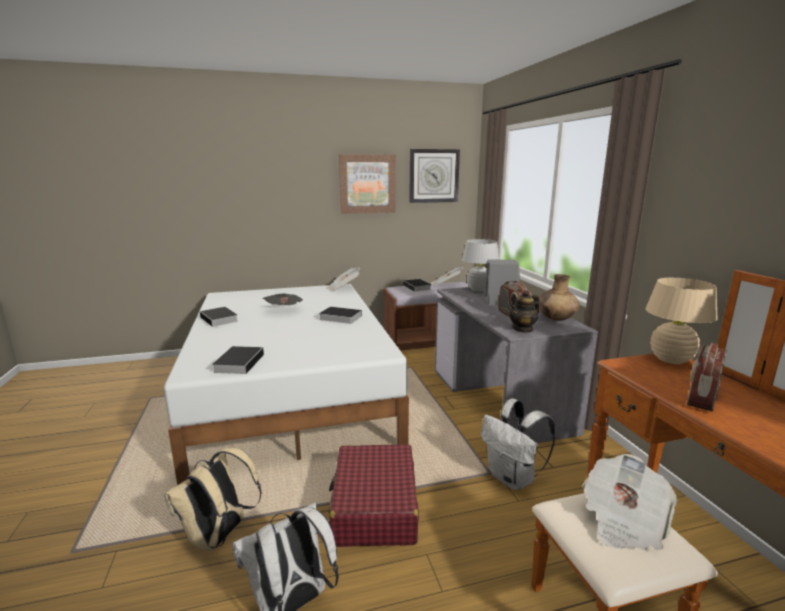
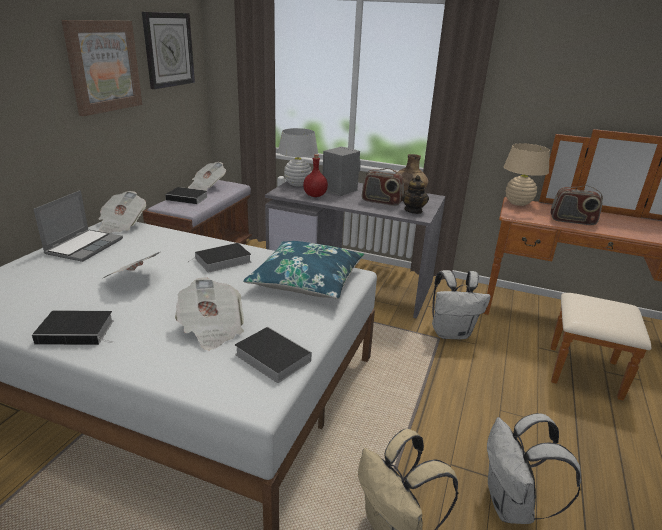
camera: 55 degrees left, 10 degrees up
(305, 291) = (84, 246): none -> laptop
(351, 343) = (307, 280): none -> blue pillow
(374, 507) = (431, 411): red suitcase -> none
(470, 298) = (315, 195): none -> red bottle
(623, 521) = (602, 308): newspaper -> newspaper (211, 329)
(701, 397) = (572, 221): radio -> radio turned 60 degrees counterclockwise

